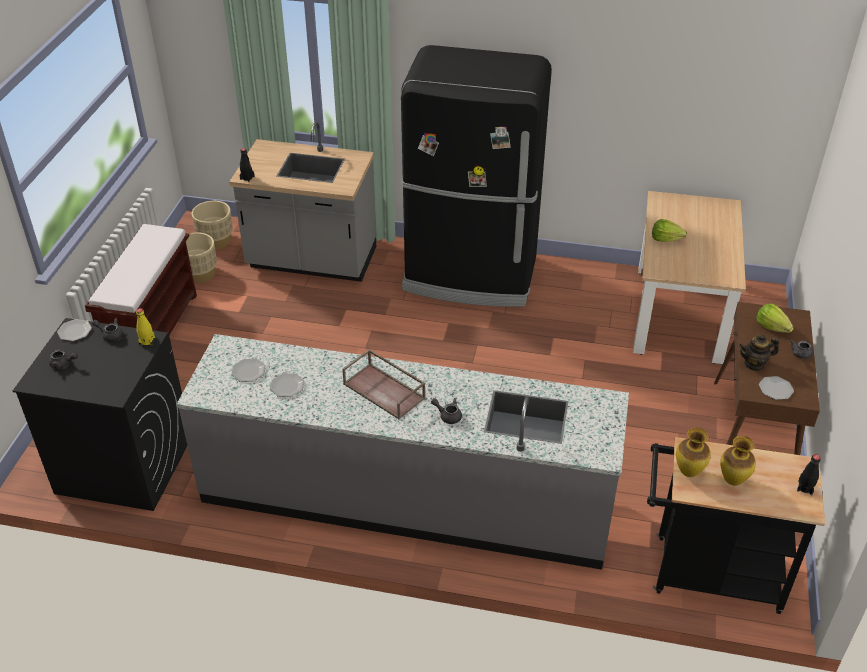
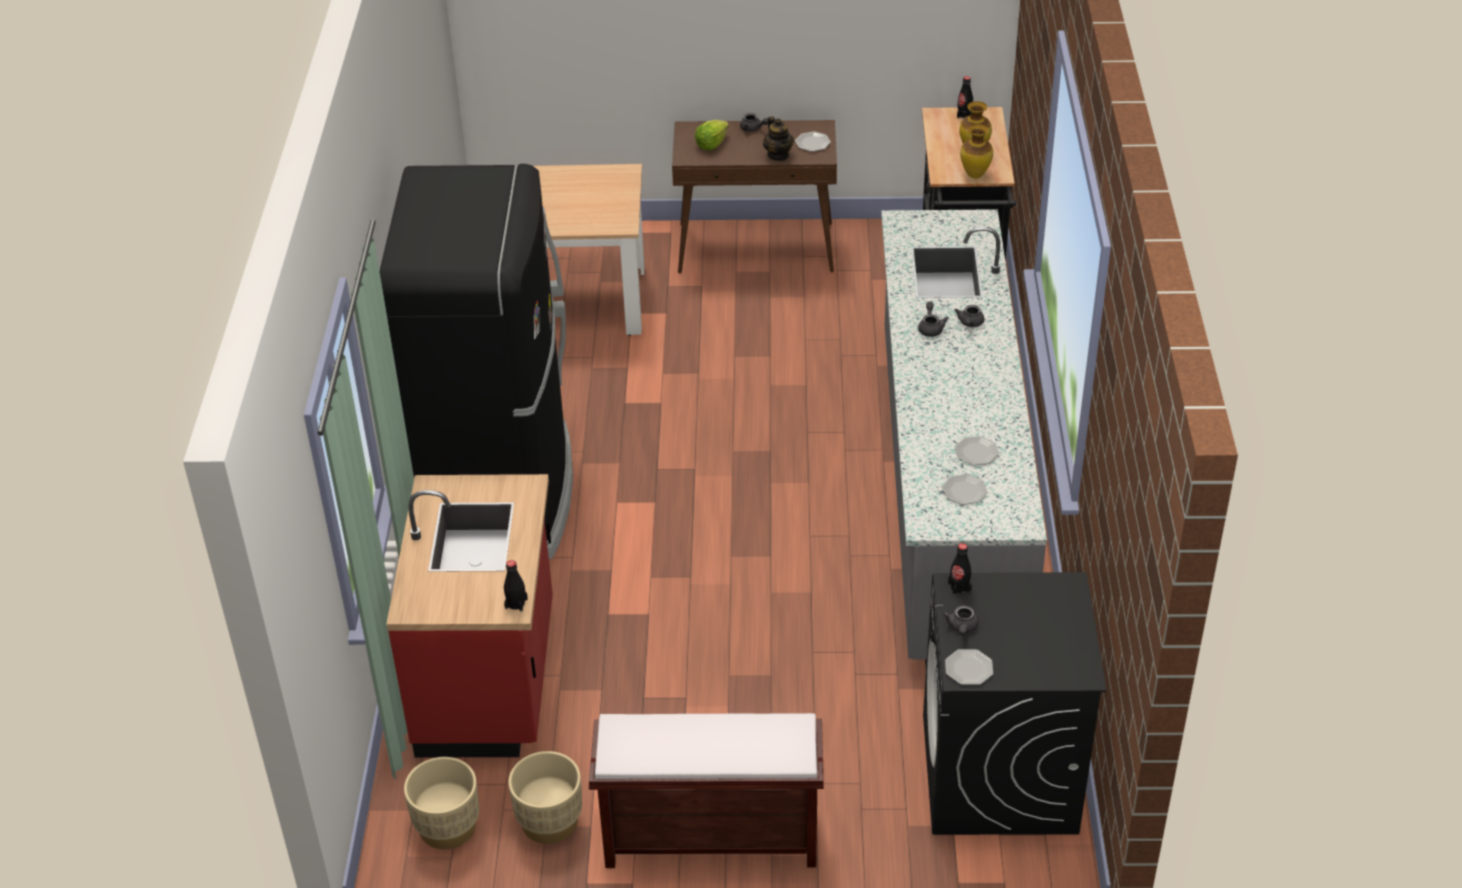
camera: 100 degrees left, 0 degrees up
(63, 364) = (1036, 656): grey teapot -> grey teapot (931, 328)
(147, 341) = (959, 587): yellow bottle -> black bottle
(312, 260) = (490, 681): grey counter -> red counter
(385, 391) = (951, 374): brown tray -> none
(665, 239) = (553, 220): lettuce -> none

